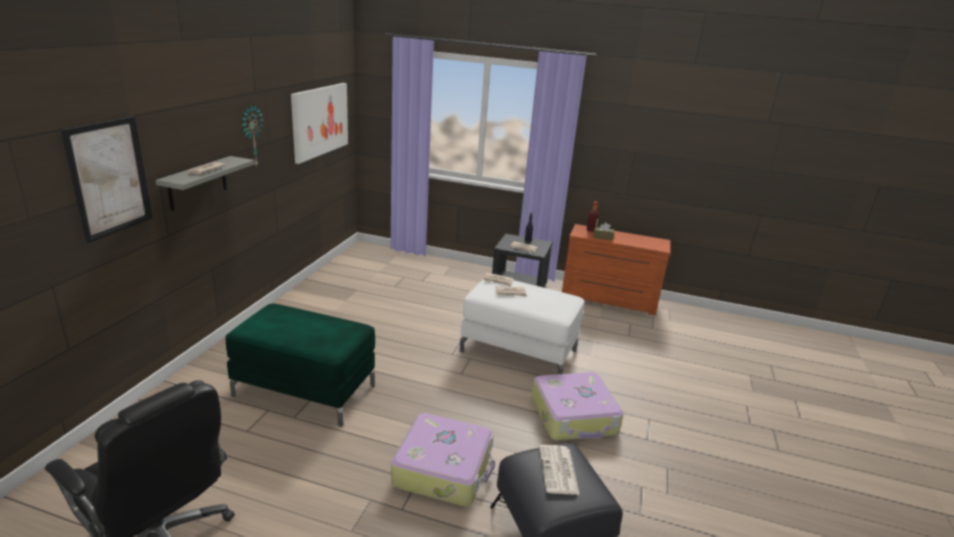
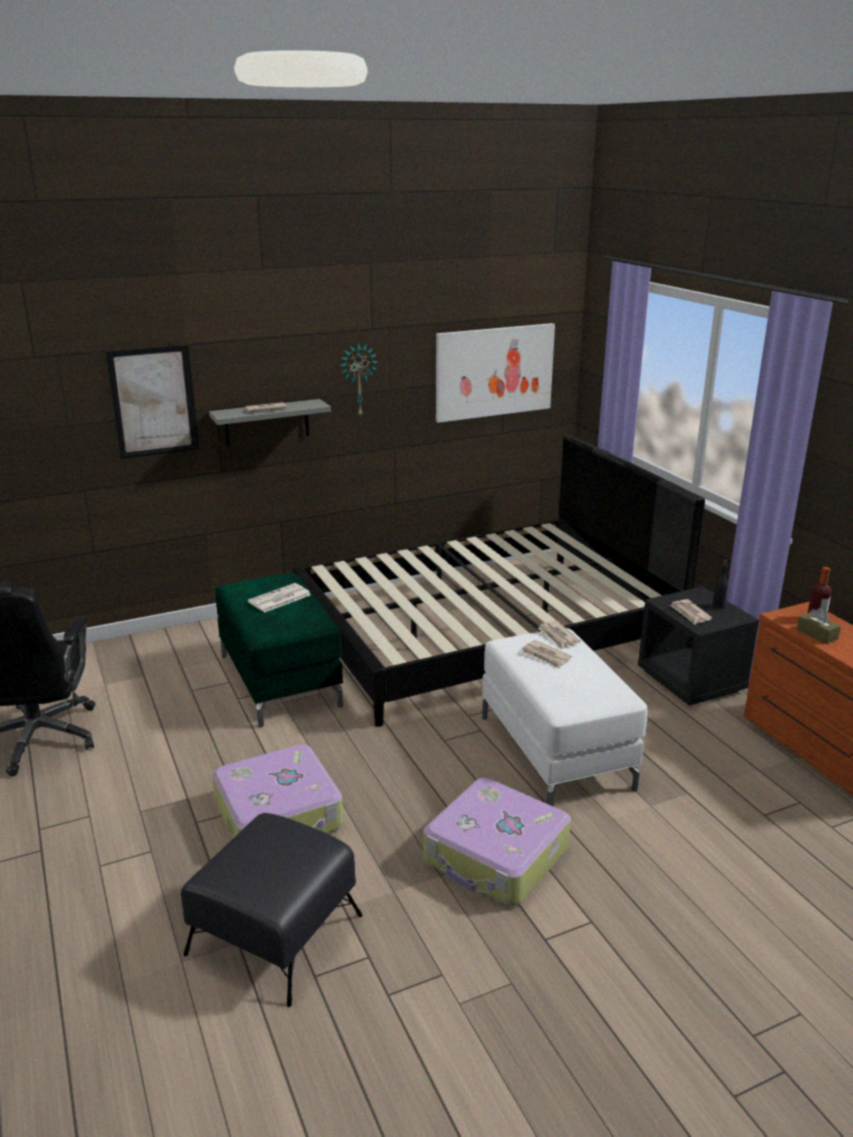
camera: 50 degrees right, 0 degrees up
(389, 305) = (485, 634): none -> black bed
(558, 470) = (275, 852): newspaper -> newspaper (279, 599)

